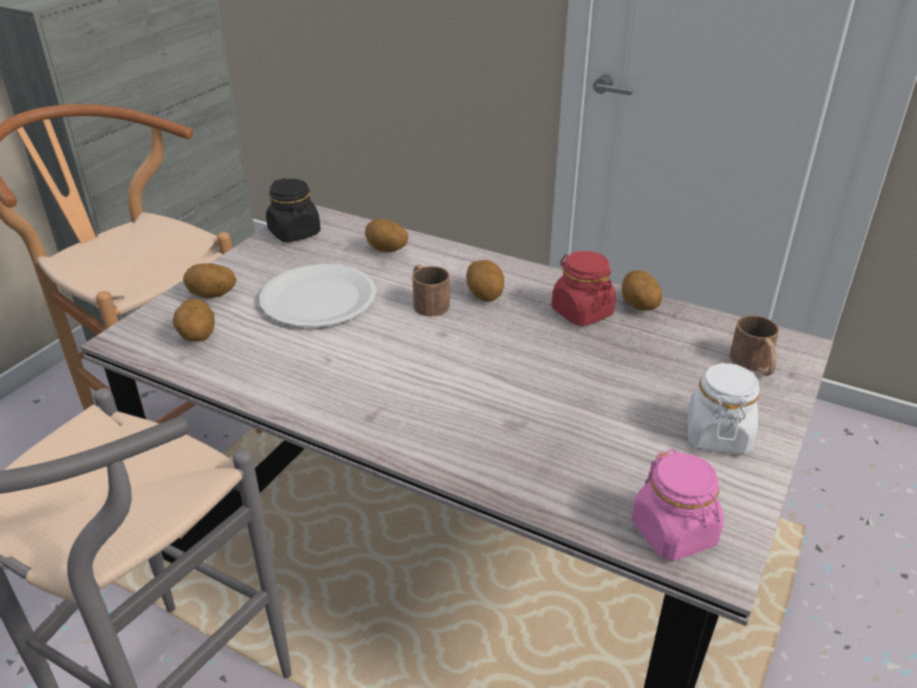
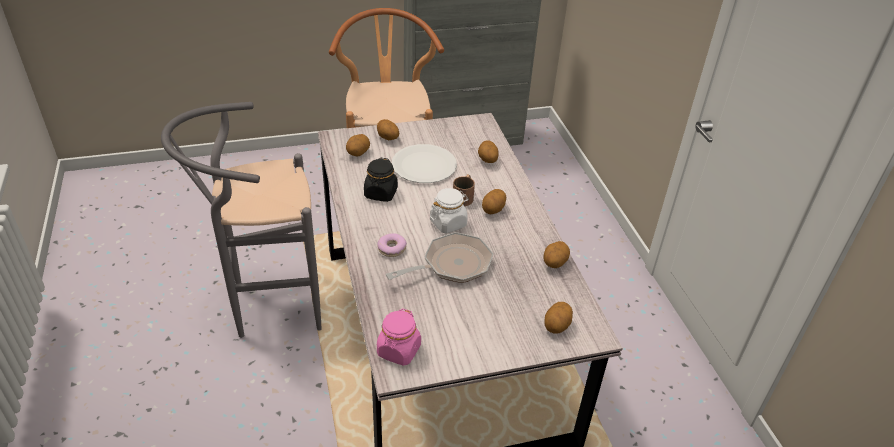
camera: 45 degrees right, 5 degrees up
(295, 233) = (462, 127): black jar -> black jar (381, 193)
(446, 418) = (392, 248): none -> donut
(547, 384) = (452, 265): none -> frying pan
(581, 312) = (522, 247): red jar -> none
(717, 434) = (482, 336): white jar -> white jar (448, 223)
(754, 365) = (557, 326): brown mug -> potato

